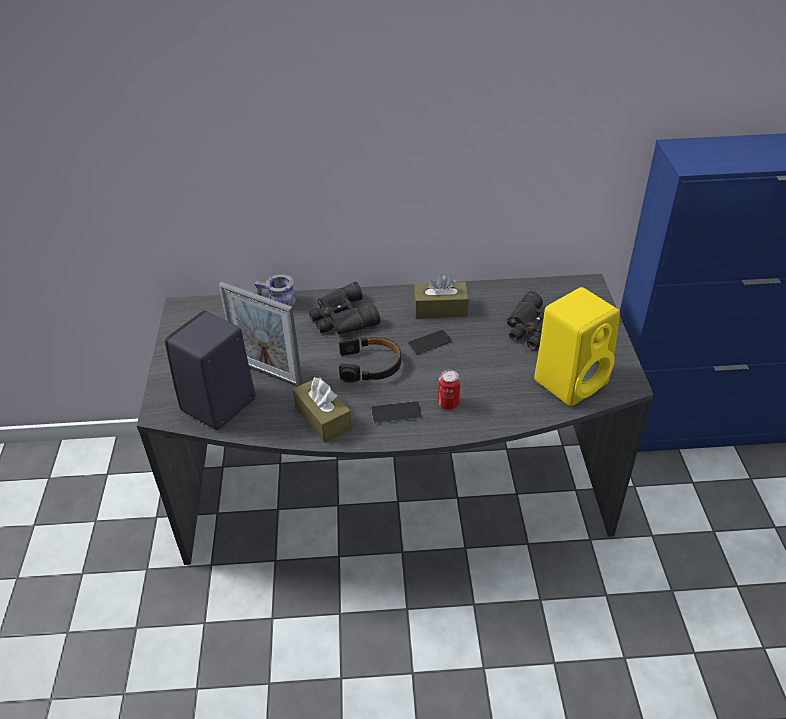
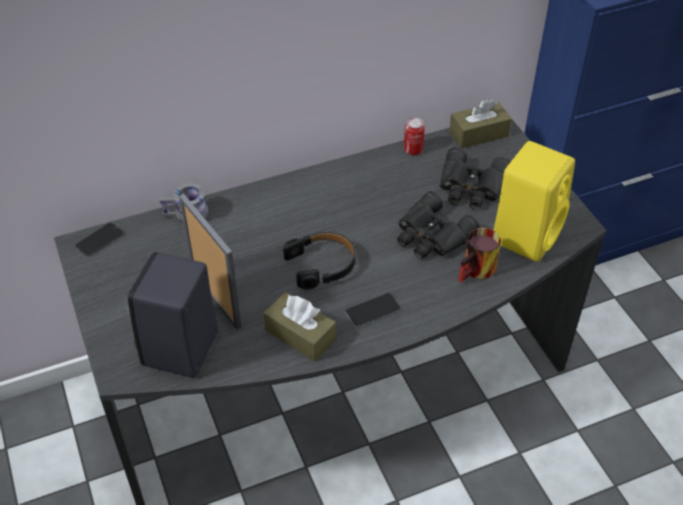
camera: 20 degrees left, 5 degrees up
(267, 373) = (216, 299): picture frame -> picture frame turned 135 degrees counterclockwise
(341, 318) = (266, 218): black binoculars -> black binoculars (431, 236)
(429, 343) = (371, 225): phone -> phone (99, 240)
(440, 309) = (364, 185): brown tissue box -> brown tissue box (478, 134)
(448, 403) = (420, 287): can -> can (413, 150)
(509, 402) = (478, 271): none -> mug

